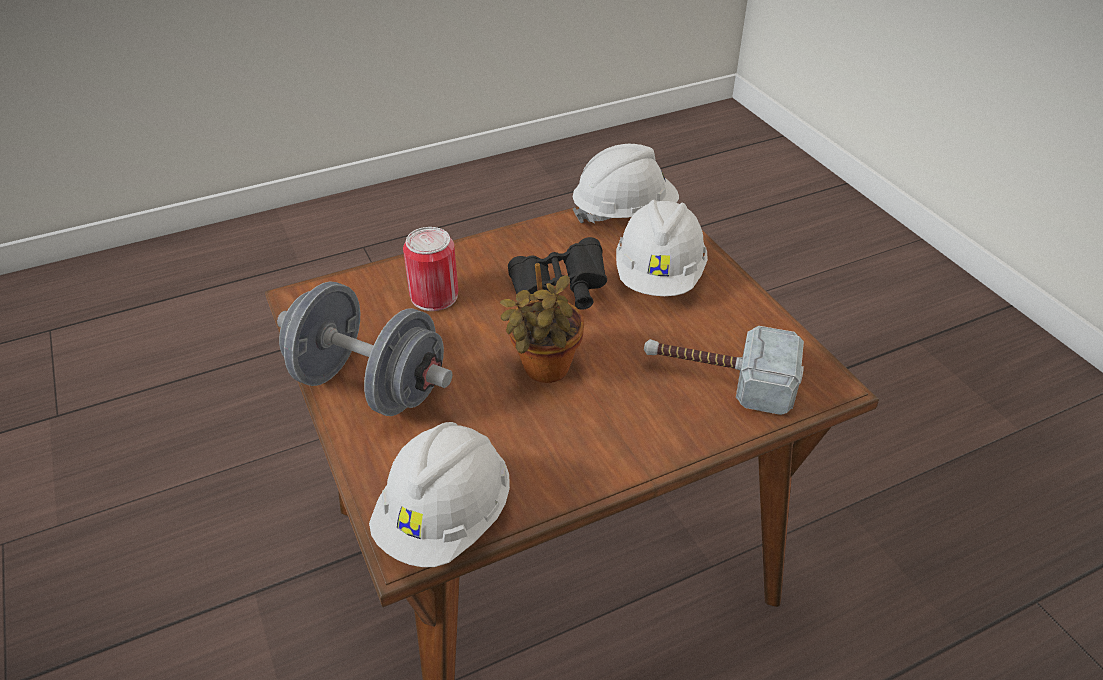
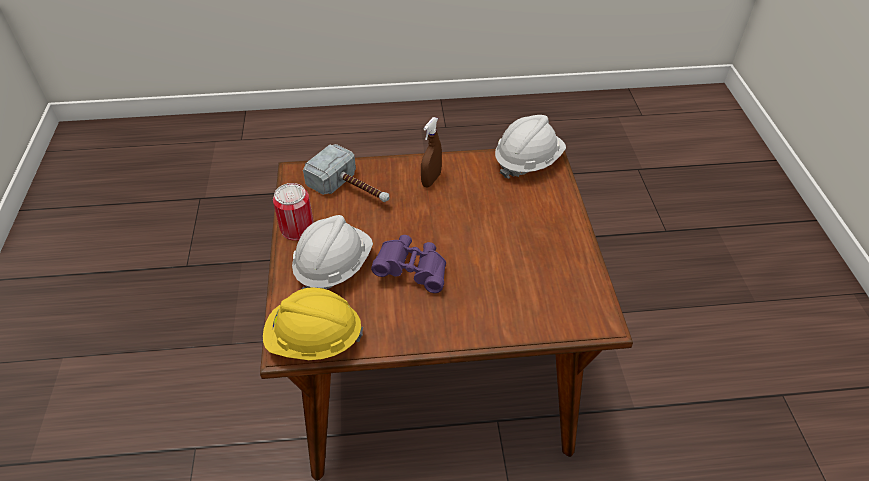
camera: 160 degrees left, 5 degrees up
(369, 385) = (557, 237): grey dumbbell -> none
(434, 296) = (501, 295): can -> can (297, 228)
(544, 371) = (449, 219): potted plant -> none
(558, 294) = (412, 271): black binoculars -> purple binoculars
(606, 429) = (431, 180): none -> brown spray bottle
(624, 212) = (314, 340): white hard hat -> yellow hard hat

